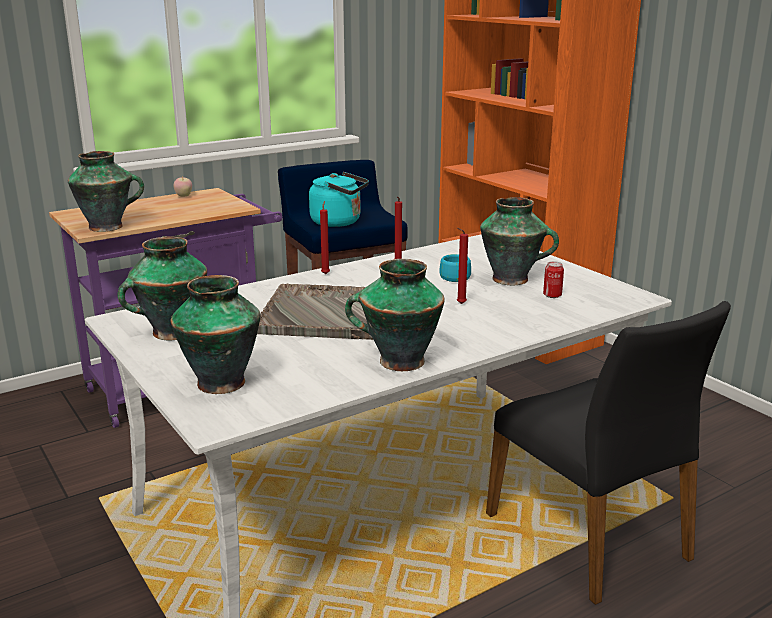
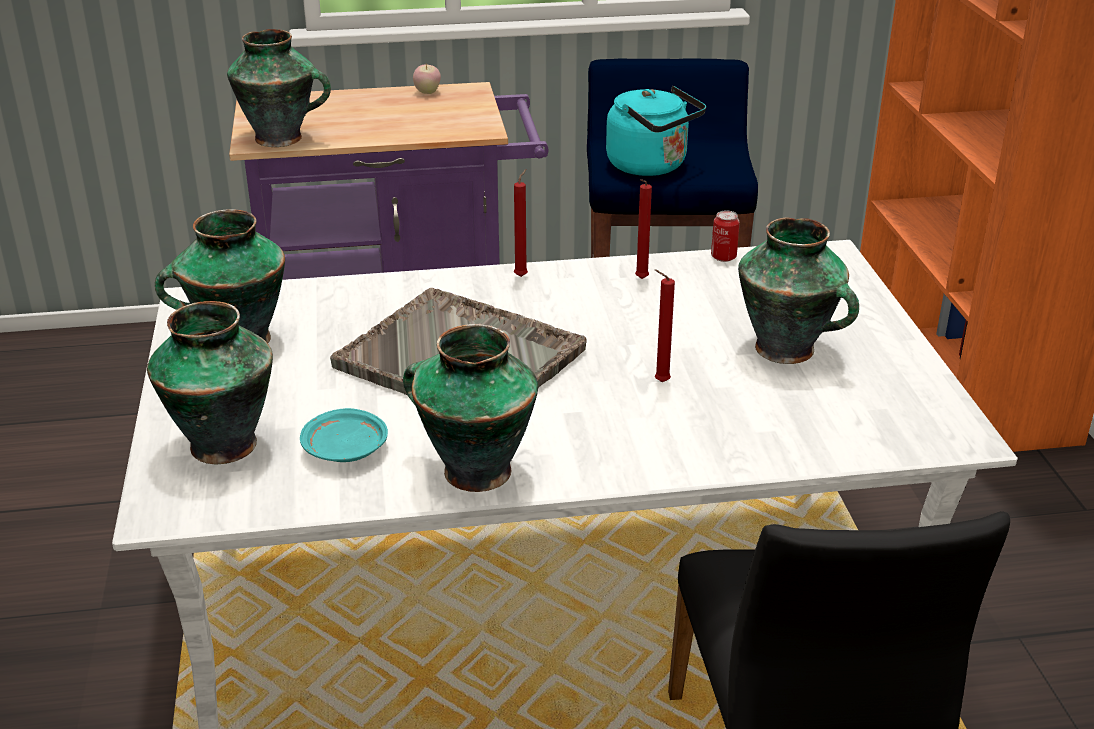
camera: 25 degrees right, 10 degrees up
(307, 368) = (345, 449): none -> turquoise plate
(456, 279) = (700, 329): turquoise cup -> none
(552, 295) = (820, 399): can -> can (723, 257)

